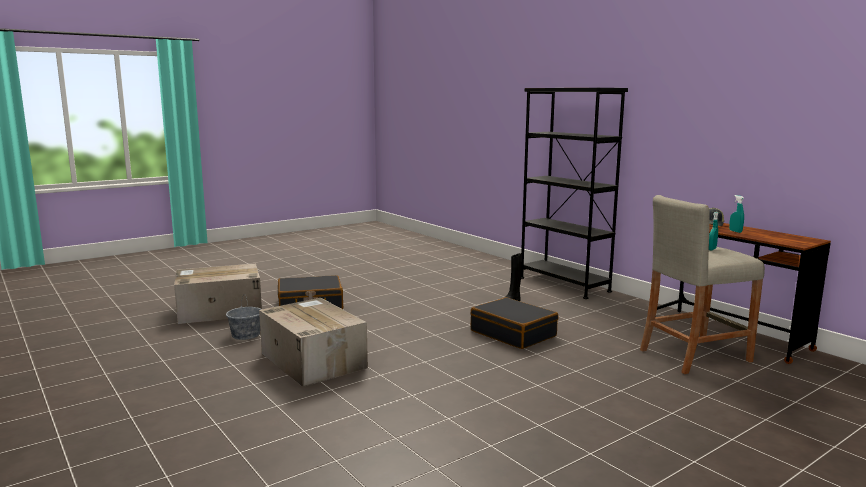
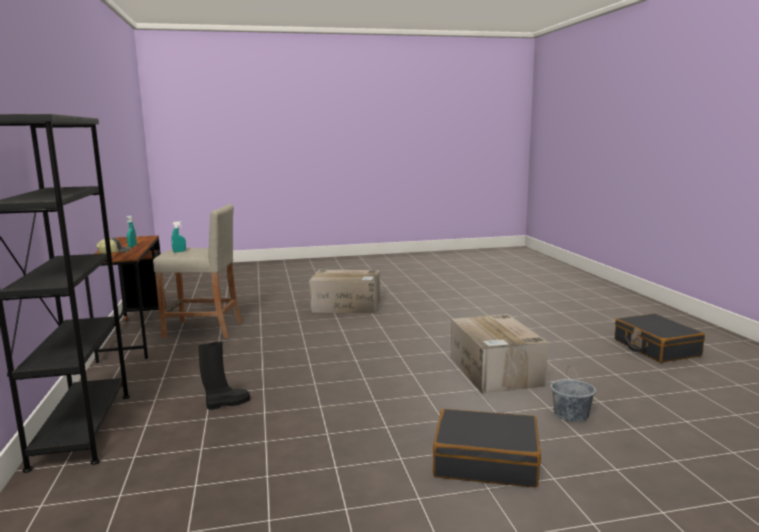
camera: 155 degrees left, 0 degrees up
(218, 310) = (636, 476): cardboard box -> cardboard box (347, 305)
(513, 333) = (292, 367): black suitcase -> black suitcase (655, 348)

